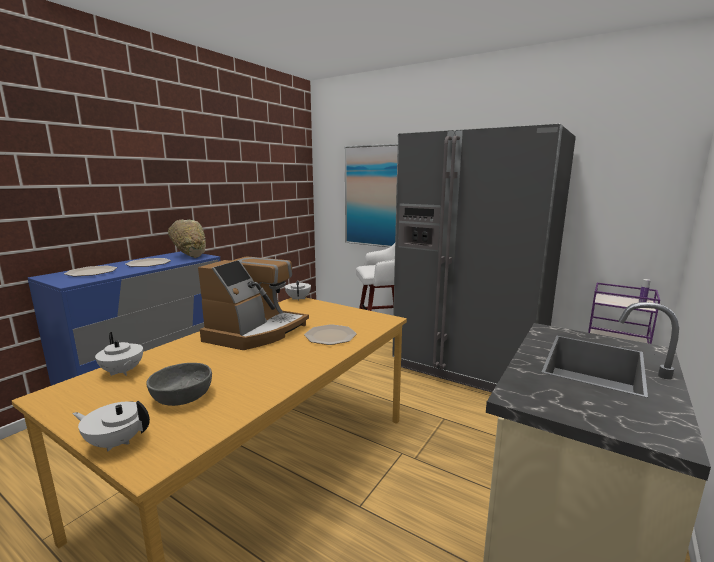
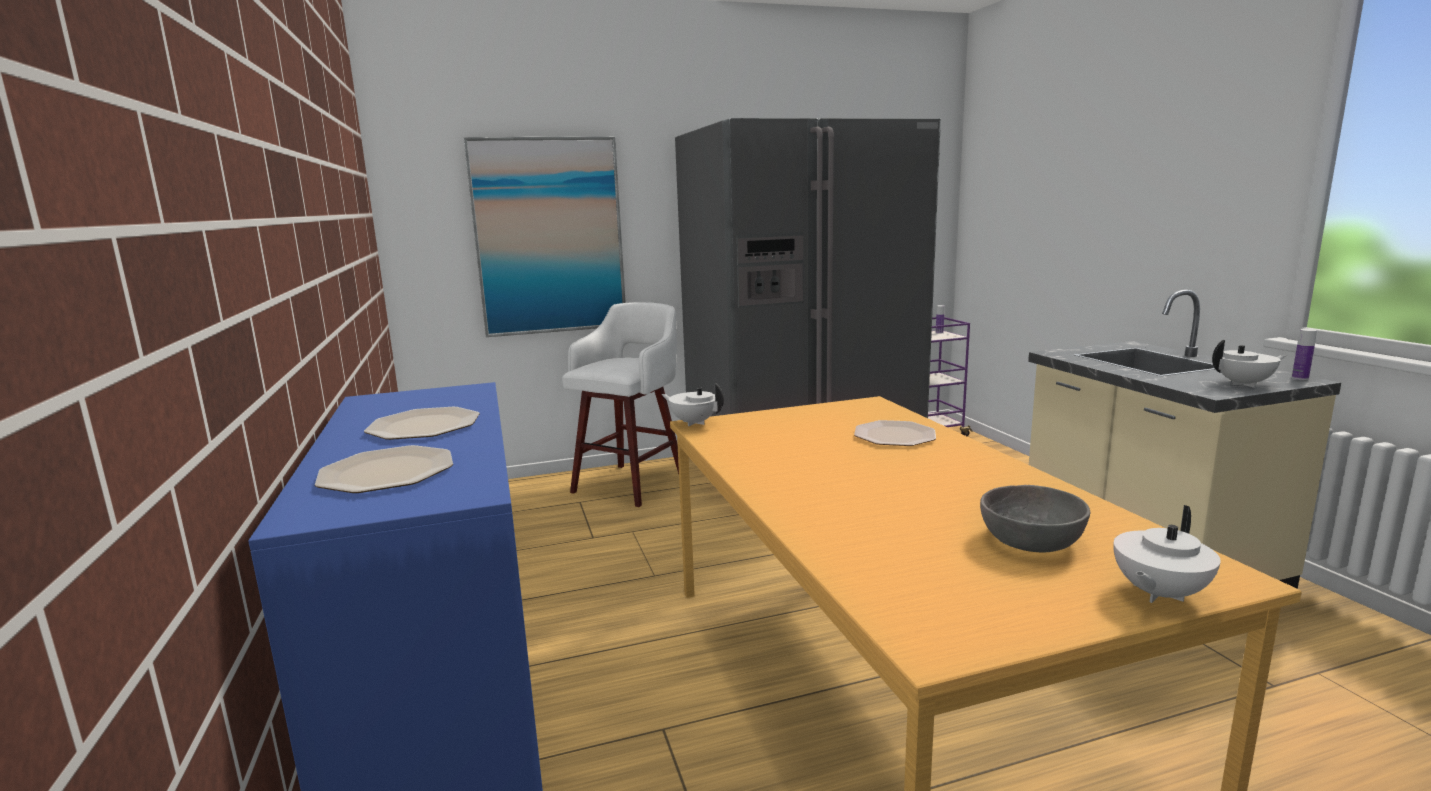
camera: 50 degrees left, 0 degrees up
(122, 372) = (881, 574): white teapot -> white teapot (1244, 384)
(190, 256) = (437, 396): beige bowl -> none
(256, 332) = (815, 467): coffee machine -> none
(674, 438) = (1300, 378): none -> bottle

